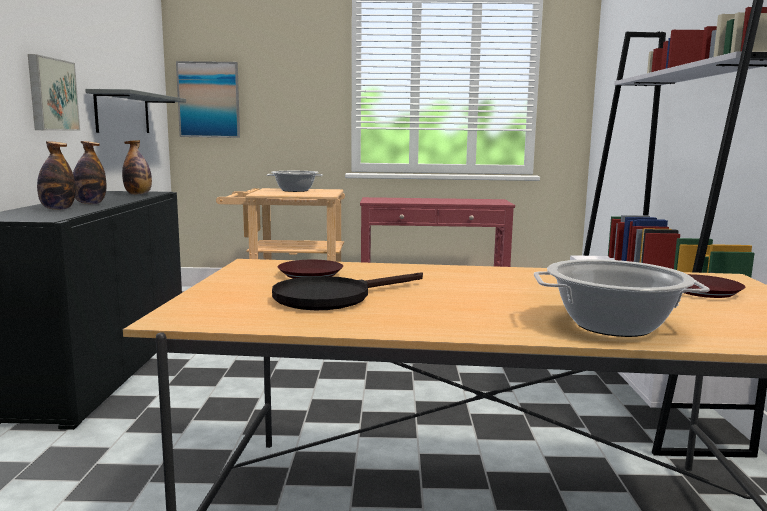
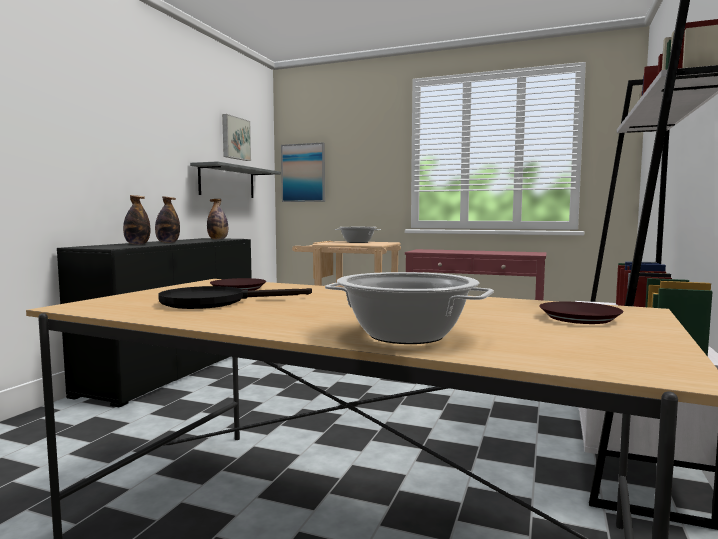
camera: 20 degrees right, 5 degrees down
(51, 95) = (156, 165): picture -> picture (235, 138)

